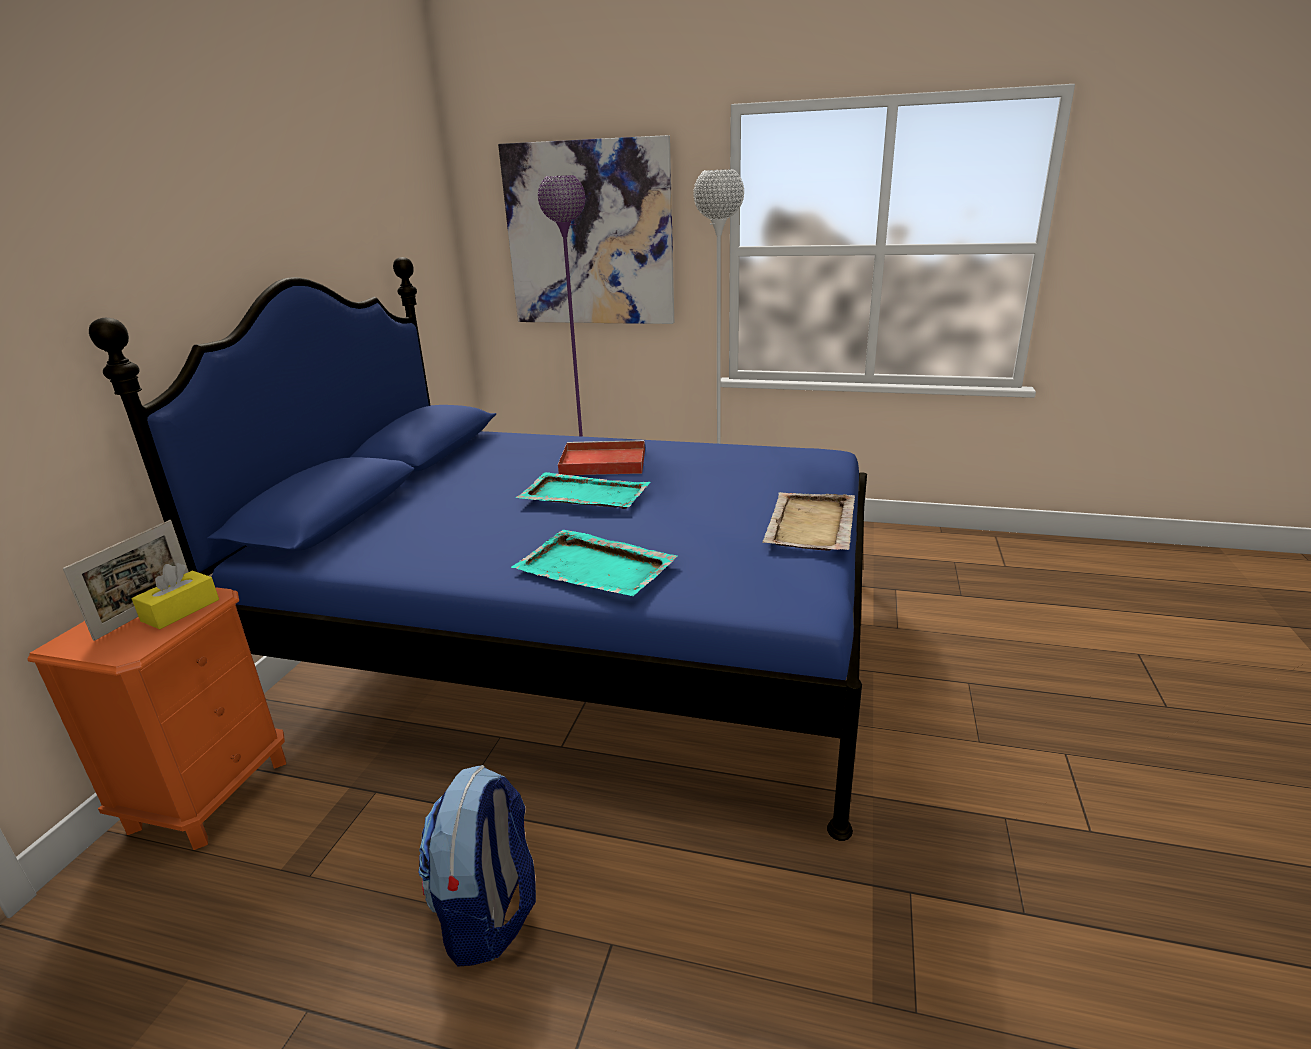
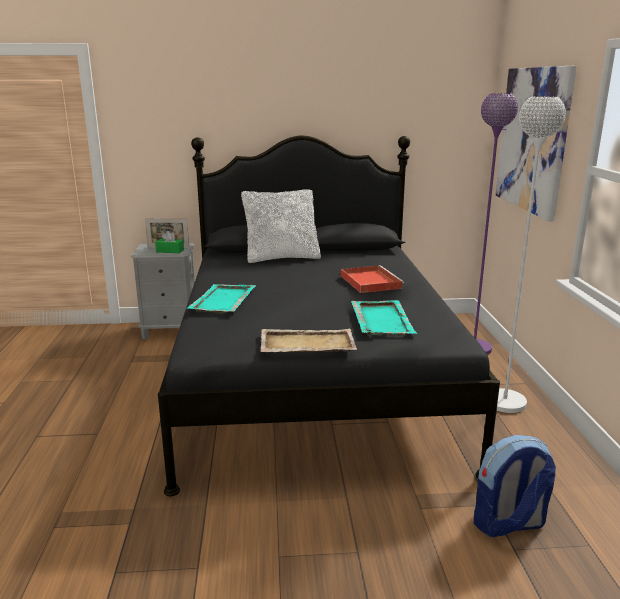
camera: 70 degrees right, 5 degrees down
(180, 610) = (170, 251): yellow tissue box -> green tissue box
(209, 793) = (170, 331): orange nightstand -> grey nightstand
(403, 503) = (282, 256): none -> white pillow
(488, 914) = (113, 402): backpack -> backpack (508, 524)
(583, 495) = (312, 284): turquoise tray -> turquoise tray (381, 319)
(586, 646) = (313, 382): blue bed -> black bed

